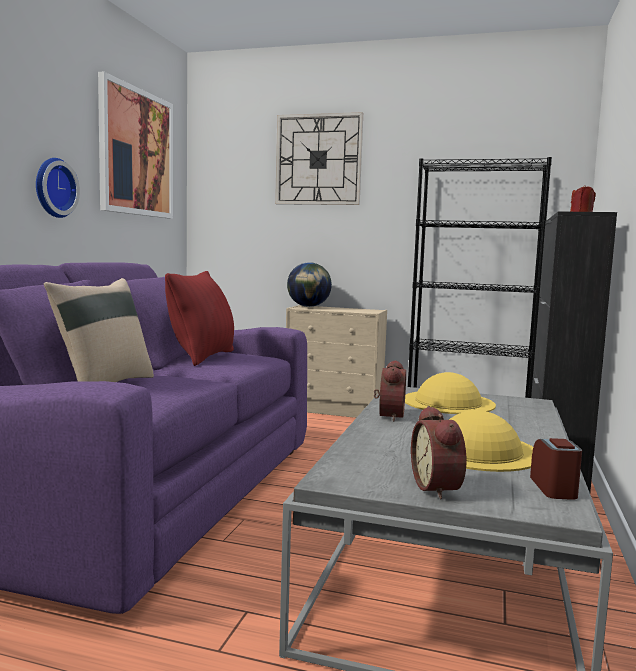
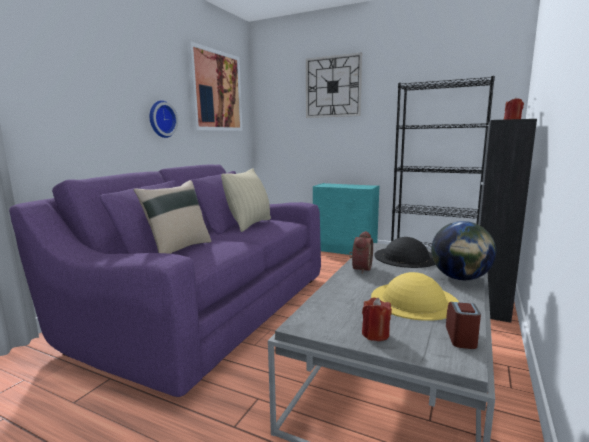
camera: 10 degrees right, 5 degrees up
(203, 357) = (249, 224): red pillow -> beige pillow
(308, 306) = (327, 184): globe -> globe (460, 278)
(335, 410) = (345, 250): beige dresser -> turquoise dresser
(439, 488) = (375, 334): alarm clock -> red candle
(448, 402) = (406, 257): yellow hat -> black hat

